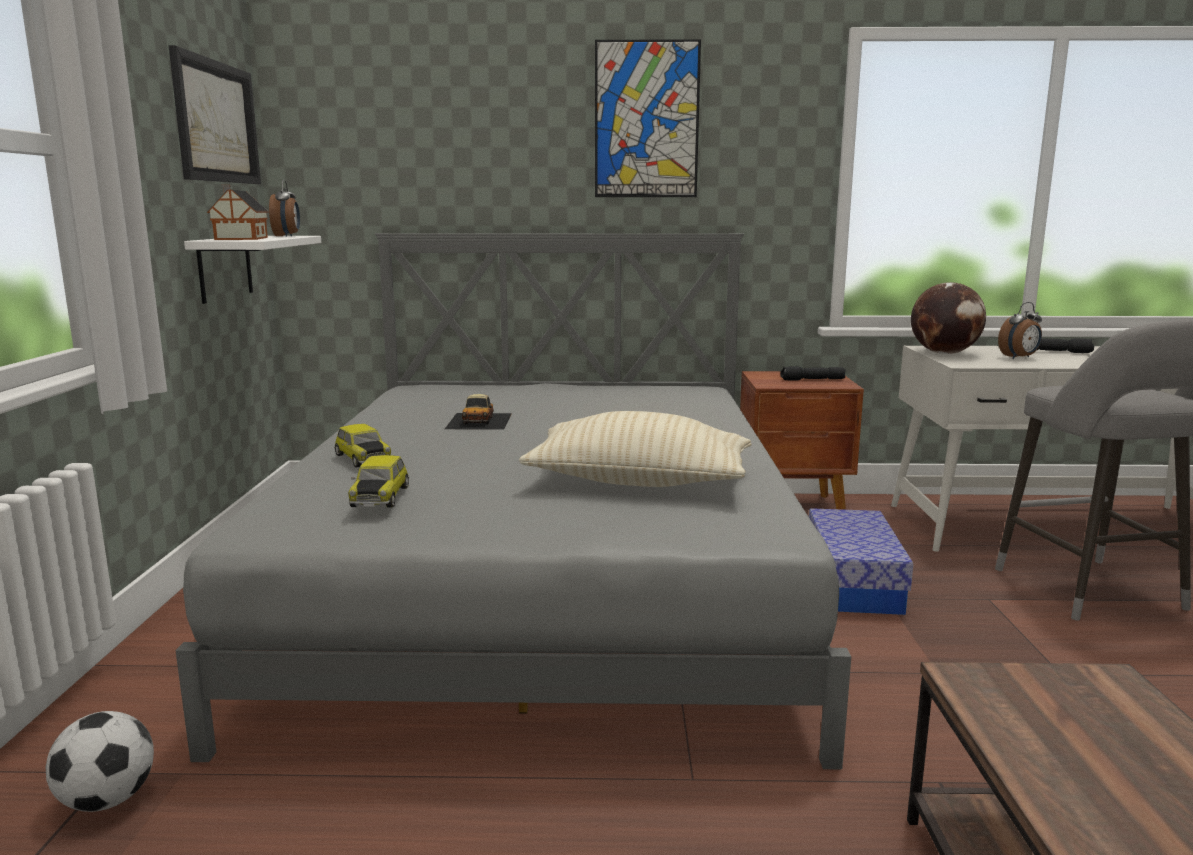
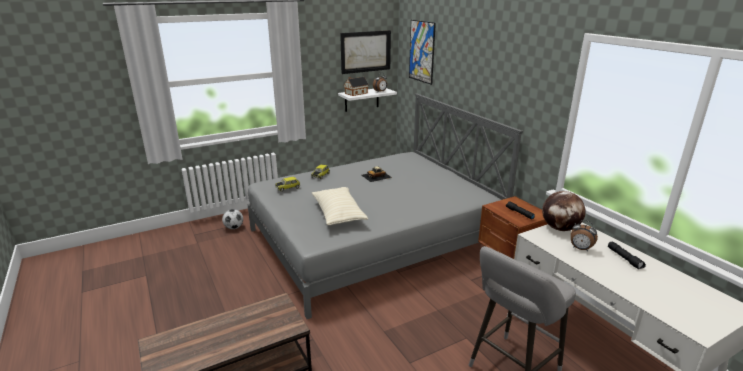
camera: 60 degrees right, 10 degrees up
(646, 120) = (496, 67): picture -> picture (421, 51)
(853, 583) = (443, 299): storage box -> none

